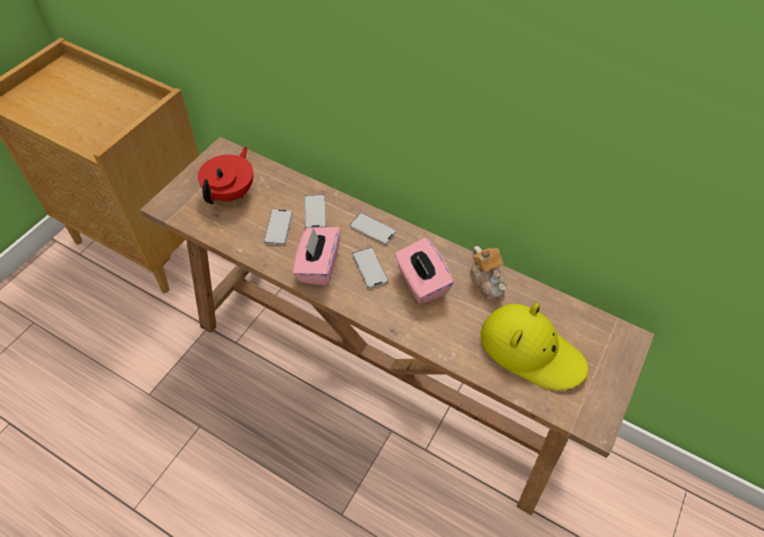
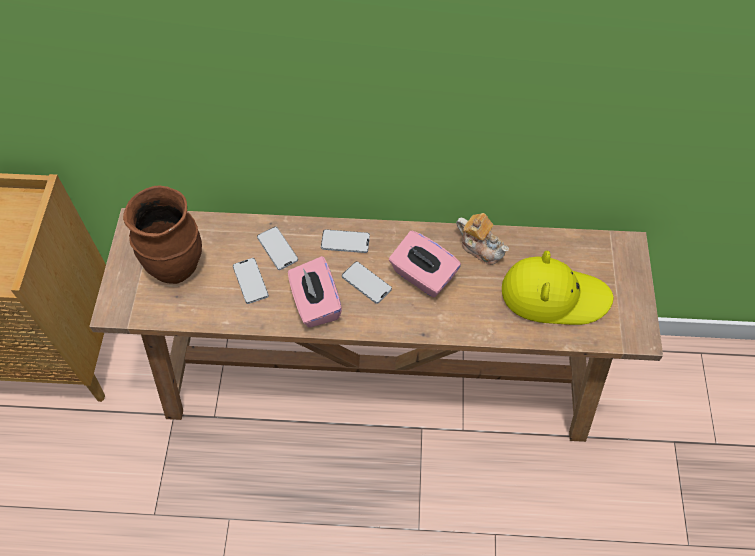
camera: 25 degrees left, 5 degrees up
(231, 193) = (176, 265): red teapot -> brown vase

